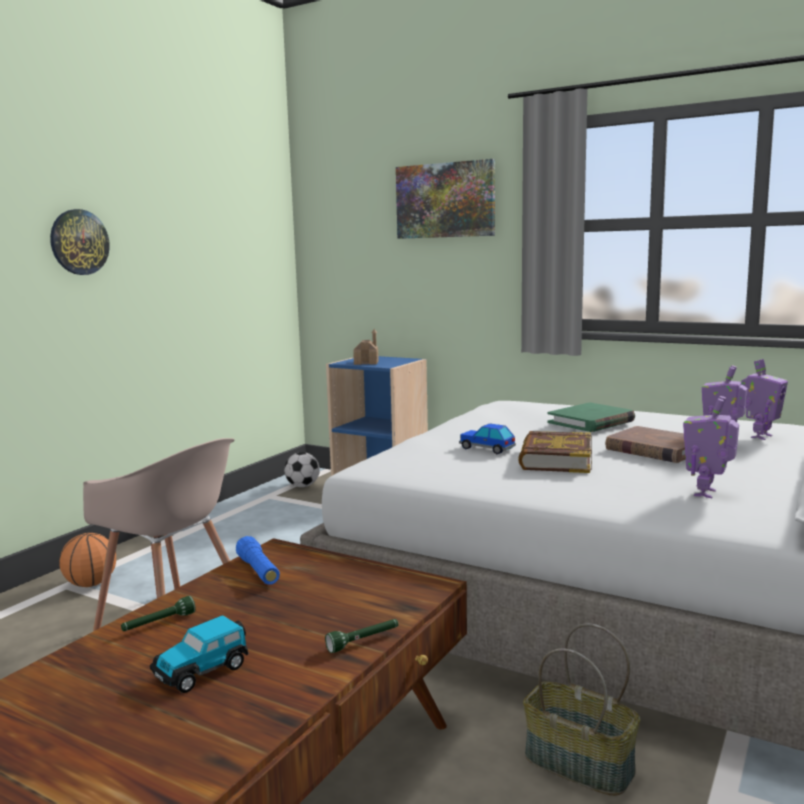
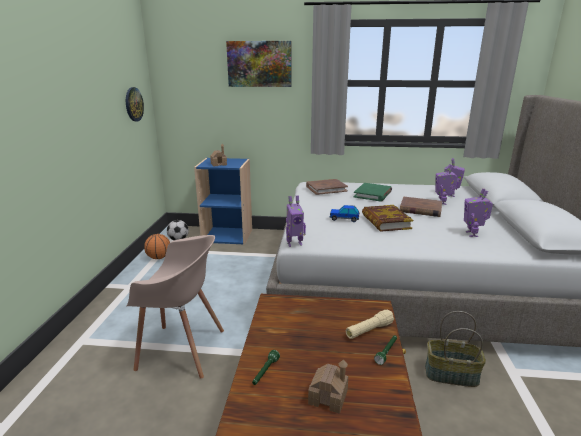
camera: 25 degrees left, 10 degrees up
(79, 242) = (42, 100): wall clock -> wall clock (133, 104)
(91, 584) = (98, 336): basketball -> basketball (159, 257)
(203, 670) = (328, 397): toy car -> toy house
(258, 571) = (280, 319): blue flashlight -> none
(356, 469) = (294, 243): none -> toy robot
(374, 610) = (369, 330): none -> beige flashlight
(516, 409) = (326, 188): none -> brown book

